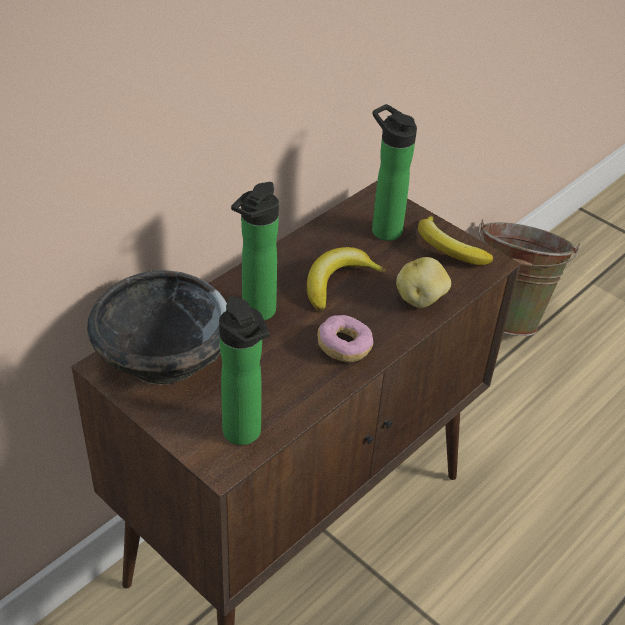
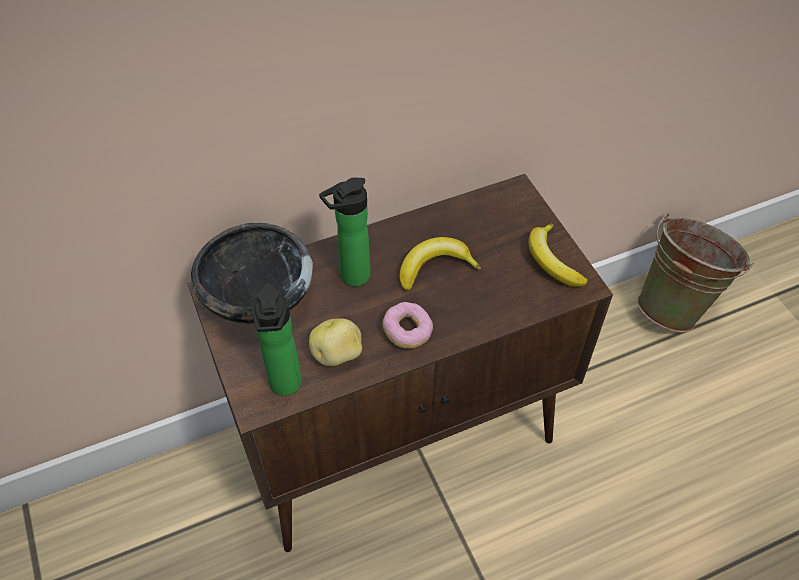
camera: 25 degrees right, 10 degrees up
(383, 229) = (503, 225): bottle -> none
(421, 299) = (499, 304): potato -> potato (338, 354)

